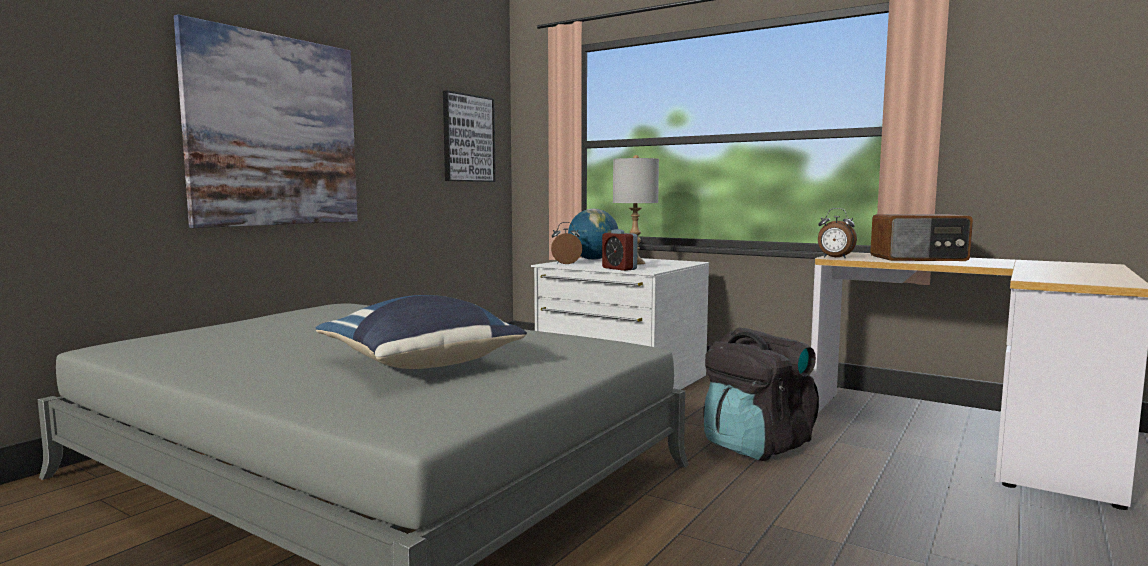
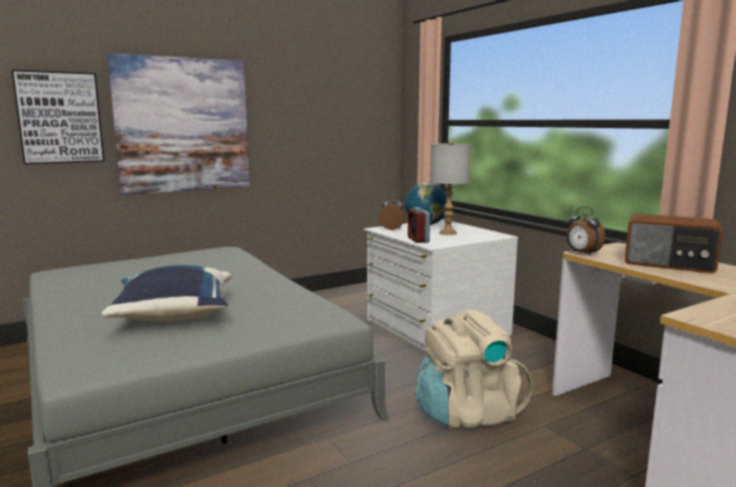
camera: 25 degrees right, 5 degrees up
(468, 138) = (355, 118): picture -> picture (59, 117)
(756, 445) = (466, 414): black backpack -> beige backpack

